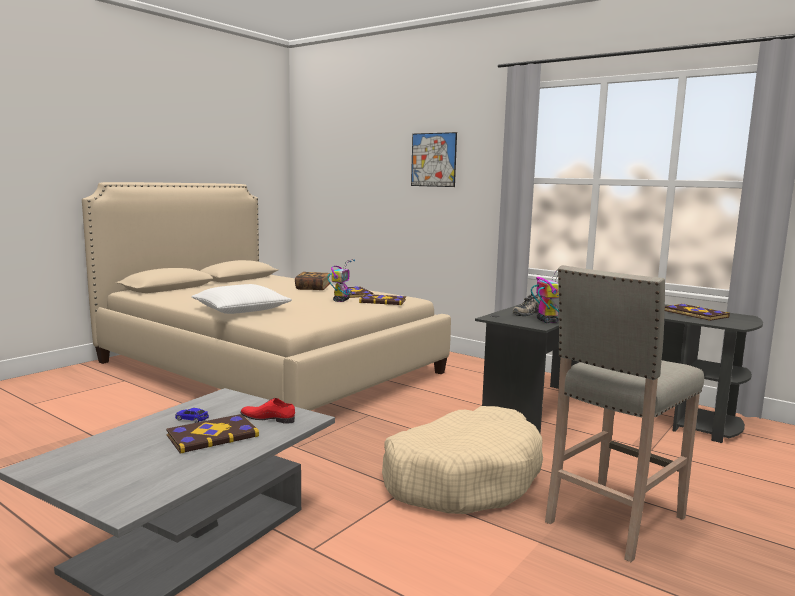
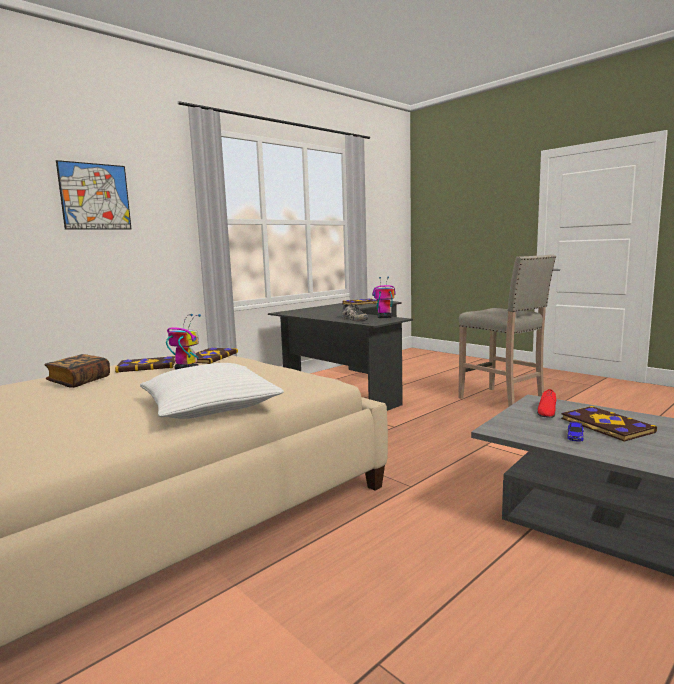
camera: 80 degrees left, 0 degrees up
(462, 478) = (460, 427): beige dog bed -> none

